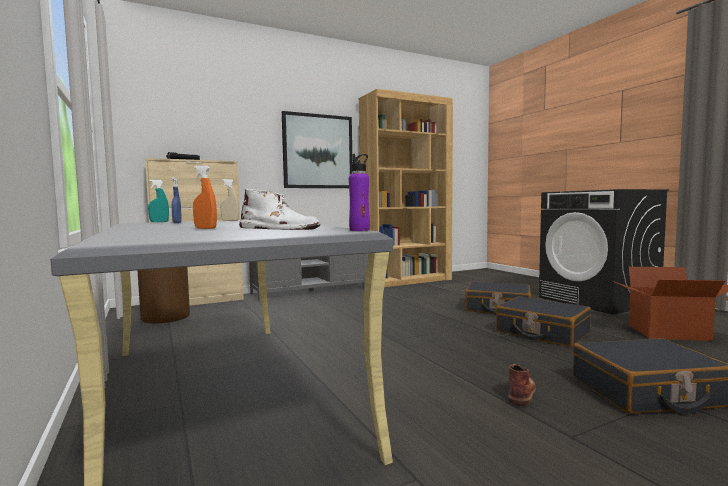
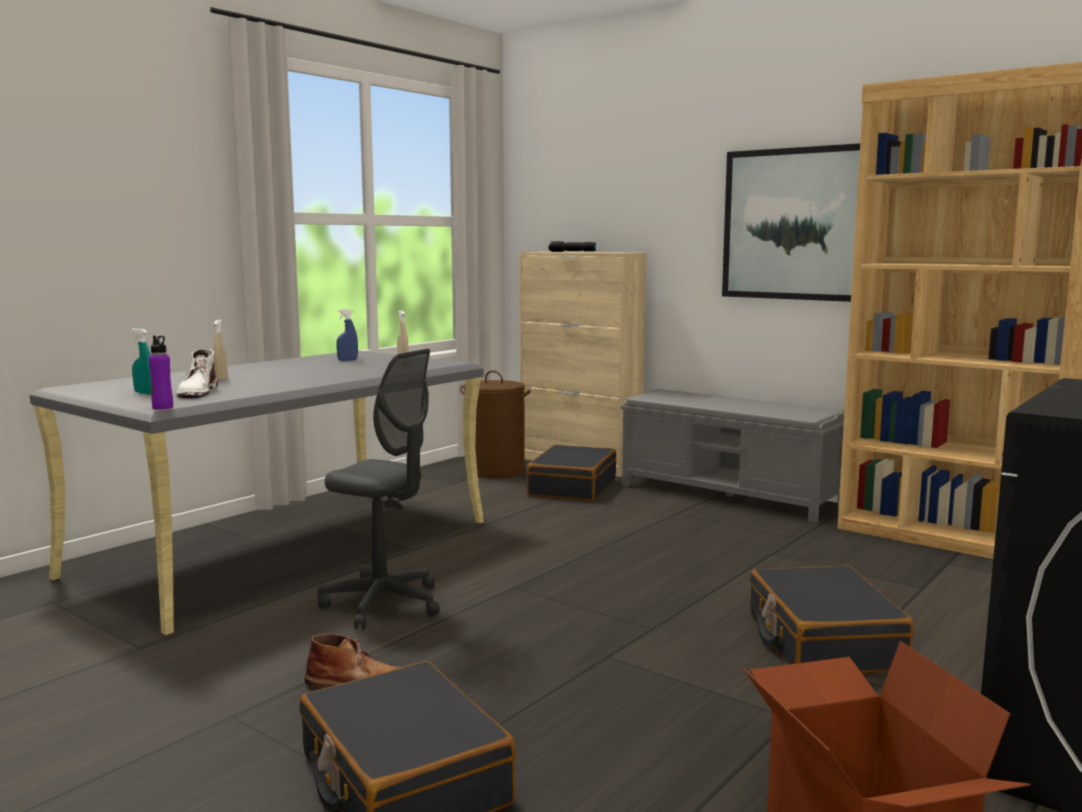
camera: 65 degrees right, 5 degrees up
(159, 222) = (373, 354): turquoise spray bottle -> turquoise spray bottle (144, 393)
(205, 228) = (221, 379): orange spray bottle -> beige spray bottle
(392, 372) = (383, 604): none -> grey office chair
(541, 332) = (676, 691): black suitcase -> black suitcase (571, 487)

